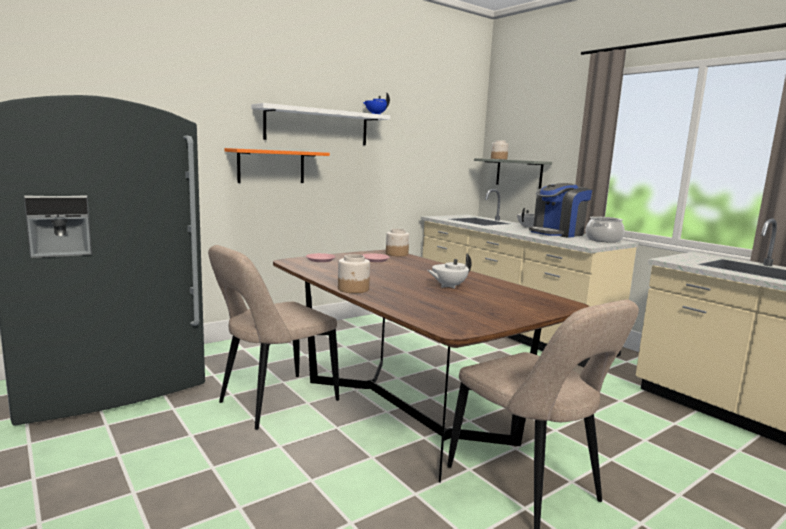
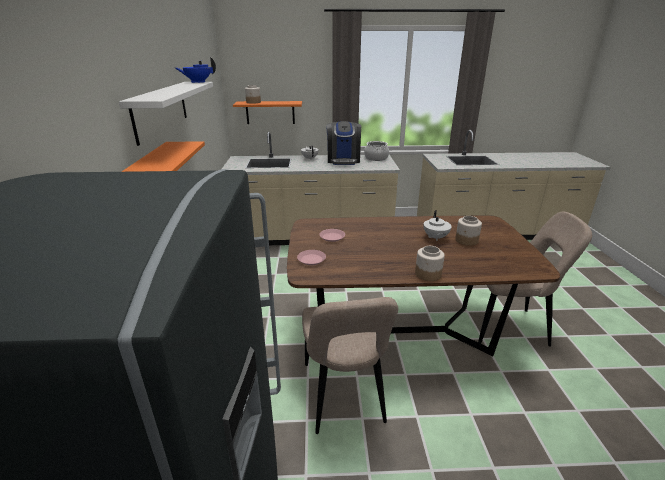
camera: 55 degrees left, 15 degrees up
(396, 254) = (318, 223): jar -> jar (466, 240)
(519, 173) = (270, 112): grey shelf -> orange shelf

